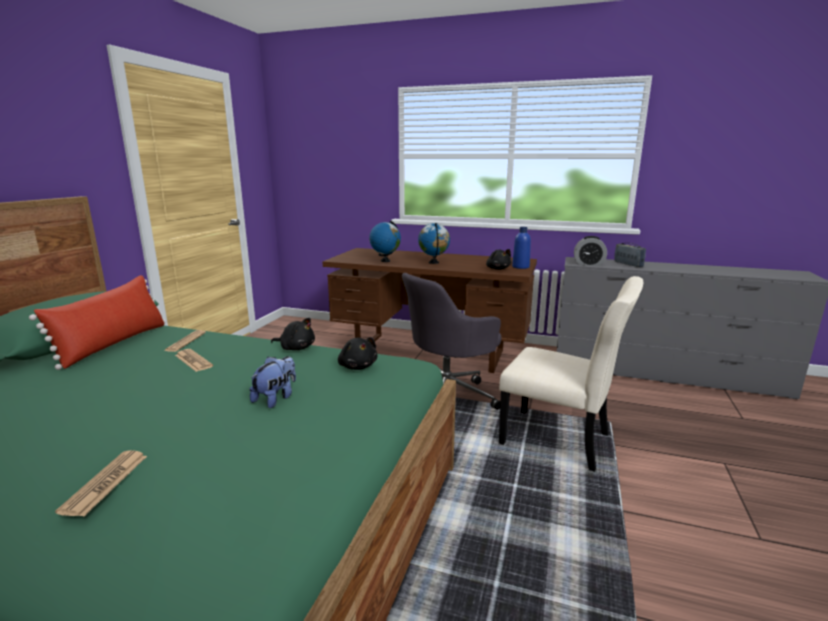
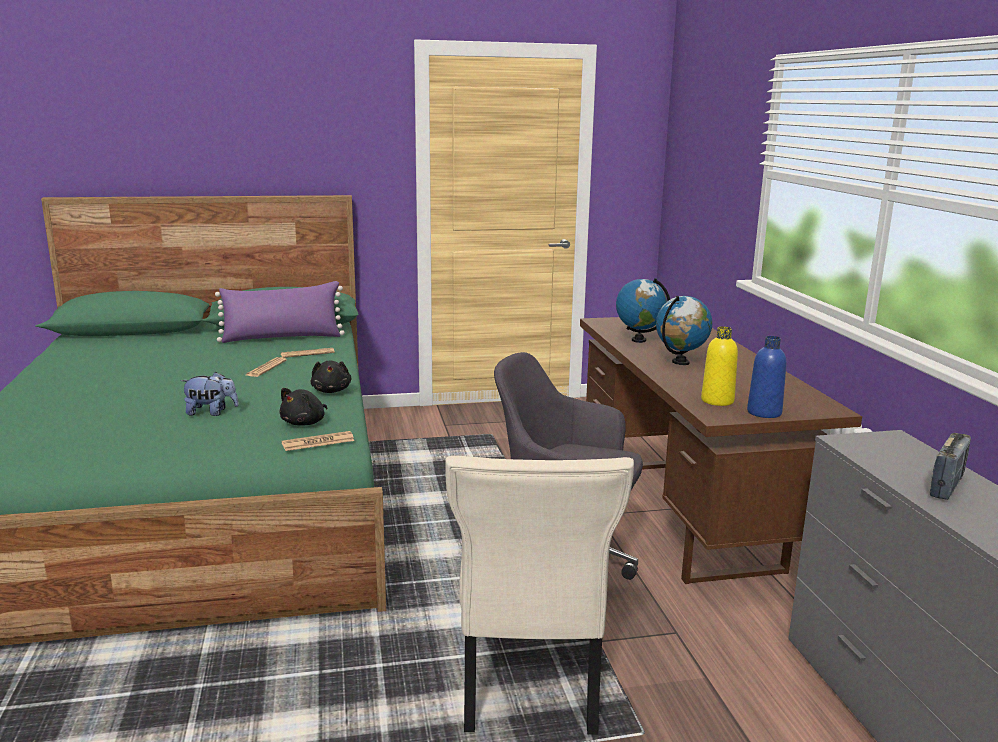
camera: 60 degrees right, 0 degrees up
(105, 483) = (53, 402): newspaper -> newspaper (318, 442)
(114, 344) = (282, 338): red pillow -> purple pillow
(497, 269) = (717, 401): black plush toy -> yellow bottle
(588, 264) = (864, 452): alarm clock -> none

